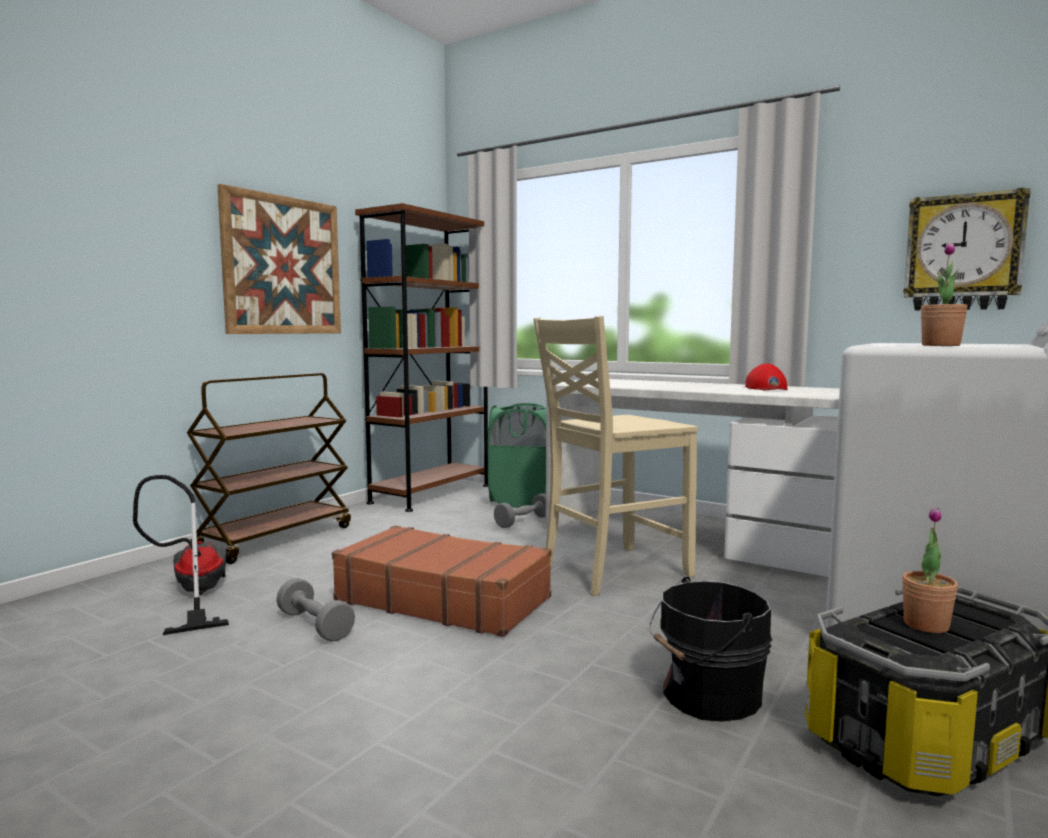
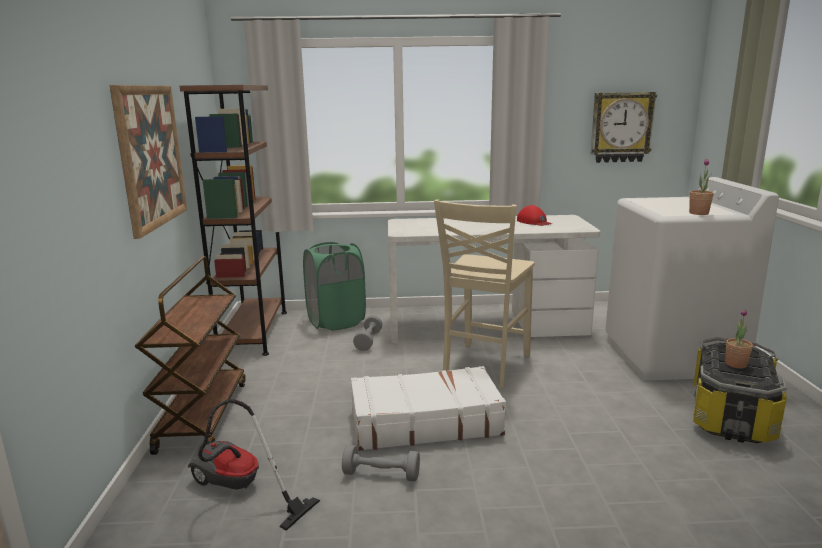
camera: 35 degrees left, 10 degrees up
(443, 599) = (424, 422): brown suitcase -> white suitcase
(706, 695) = (638, 429): black bucket -> none

